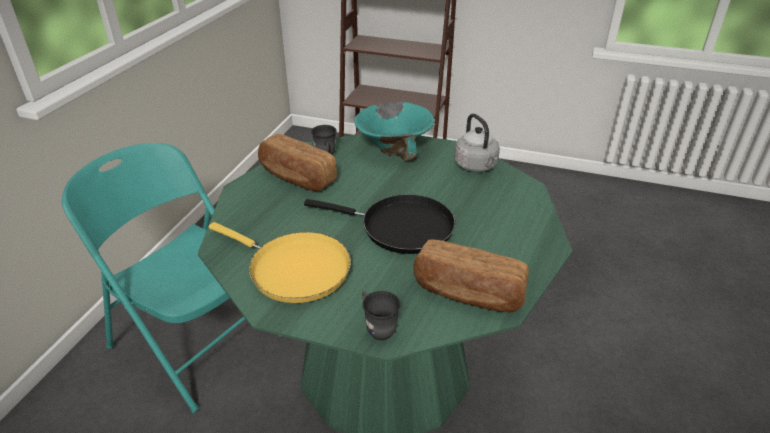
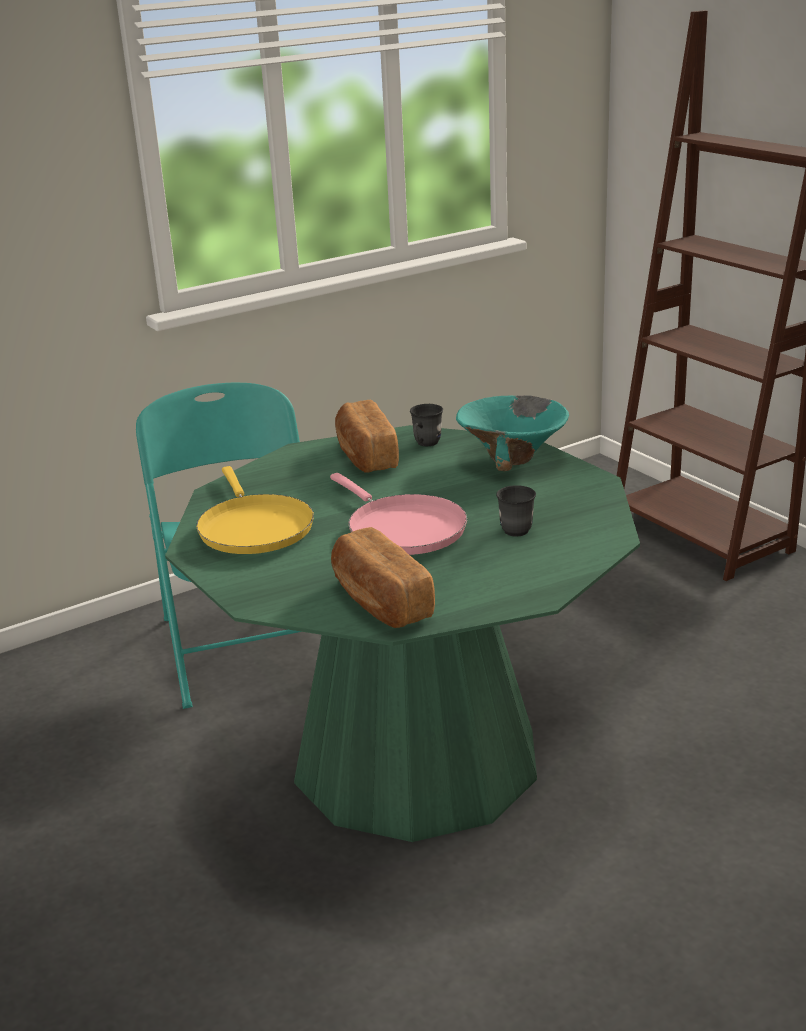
camera: 40 degrees right, 10 degrees down
(377, 327) = (259, 593): grey mug -> grey mug (516, 527)
(400, 227) = (402, 529): black frying pan -> pink frying pan
(476, 166) = (583, 501): grey kettle -> none

